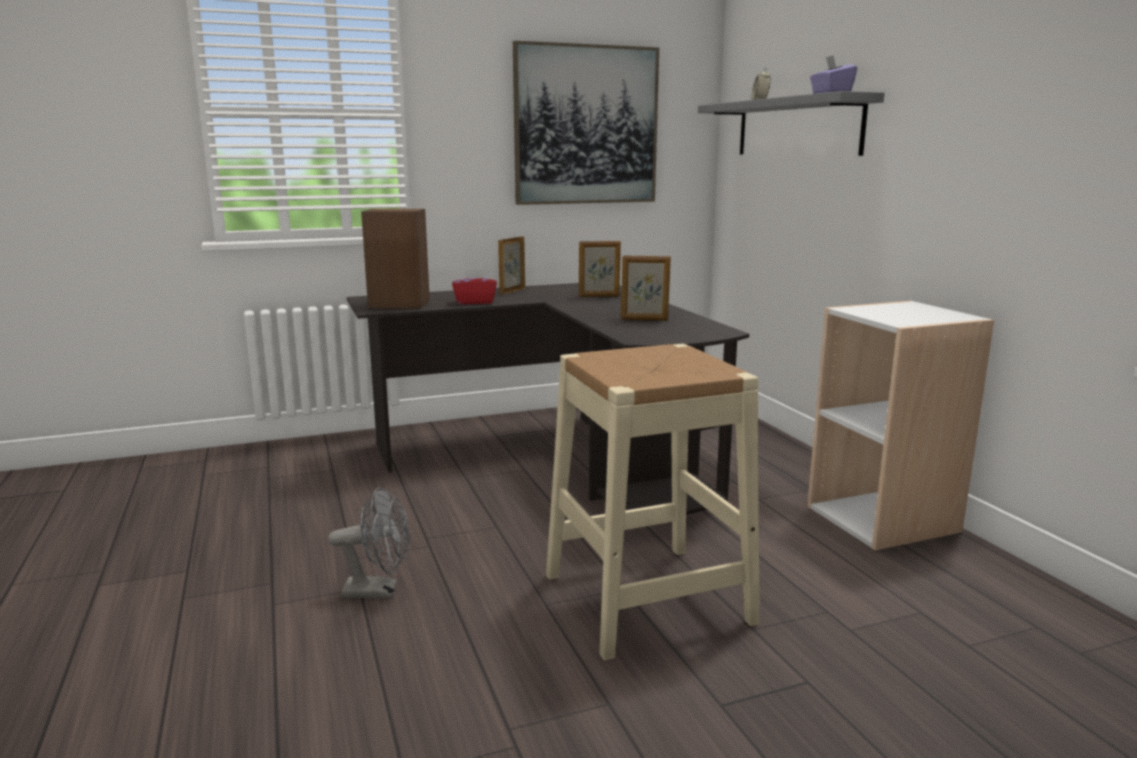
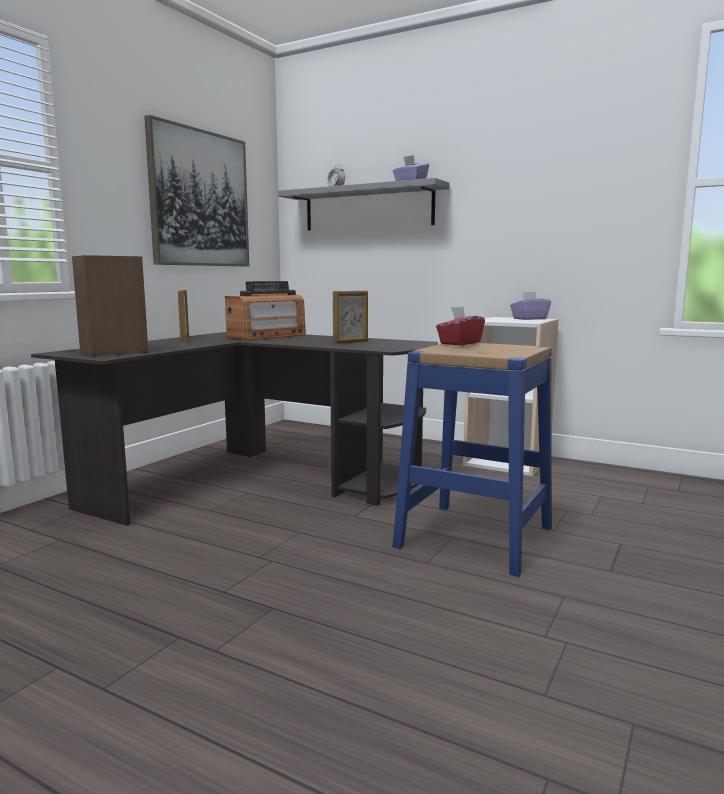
camera: 40 degrees left, 5 degrees down
(379, 591) = (292, 602): grey fan -> none
(474, 302) = (181, 346): red tissue box -> red tissue box (459, 343)
(599, 296) = (267, 336): picture frame -> radio
(647, 598) = (475, 537): beige stool -> blue stool
(937, 314) = (529, 319): none -> purple tissue box

